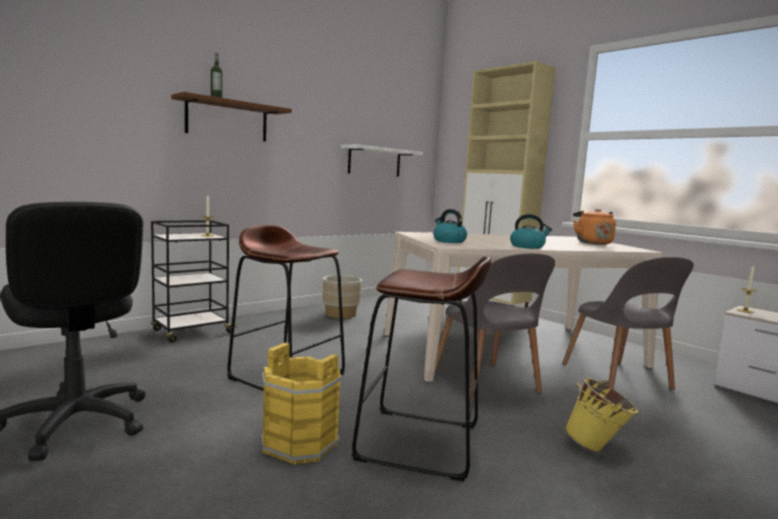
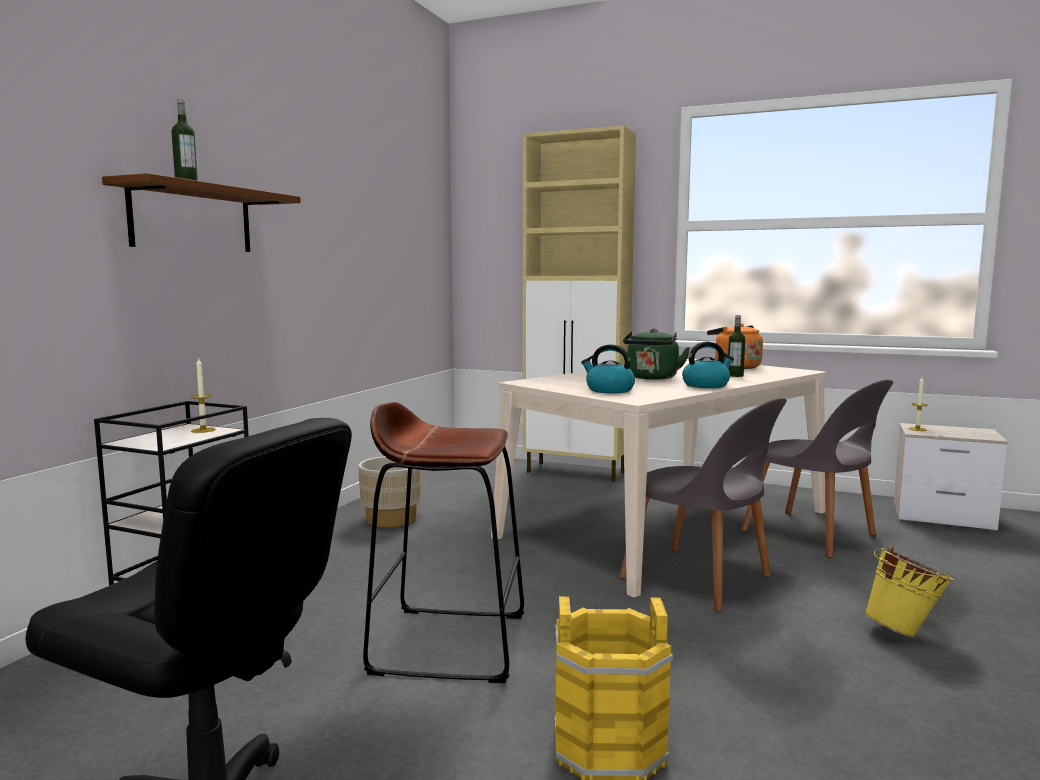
camera: 25 degrees left, 0 degrees up
(374, 161) = (386, 271): white shelf -> none
(419, 443) = (739, 690): brown stool -> none
(503, 240) = (652, 378): none -> green kettle
(572, 246) = (735, 375): none -> bottle

